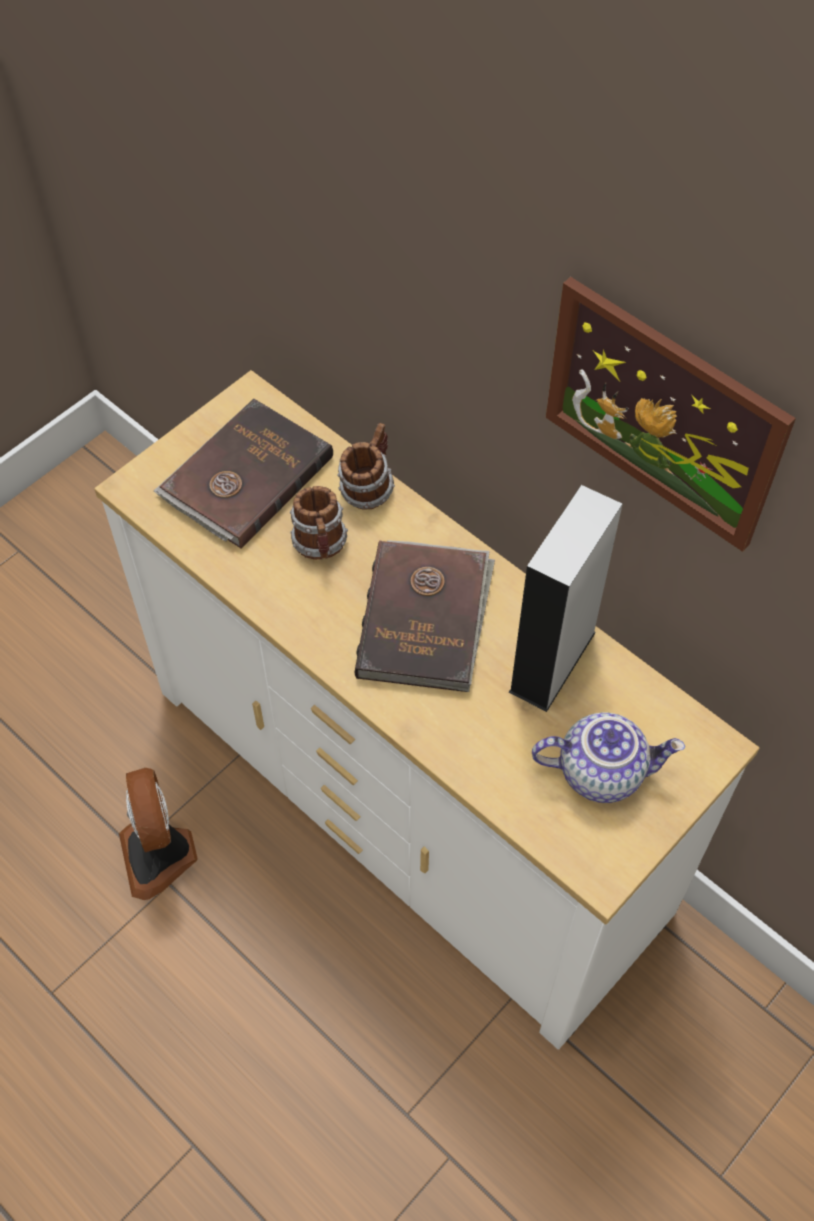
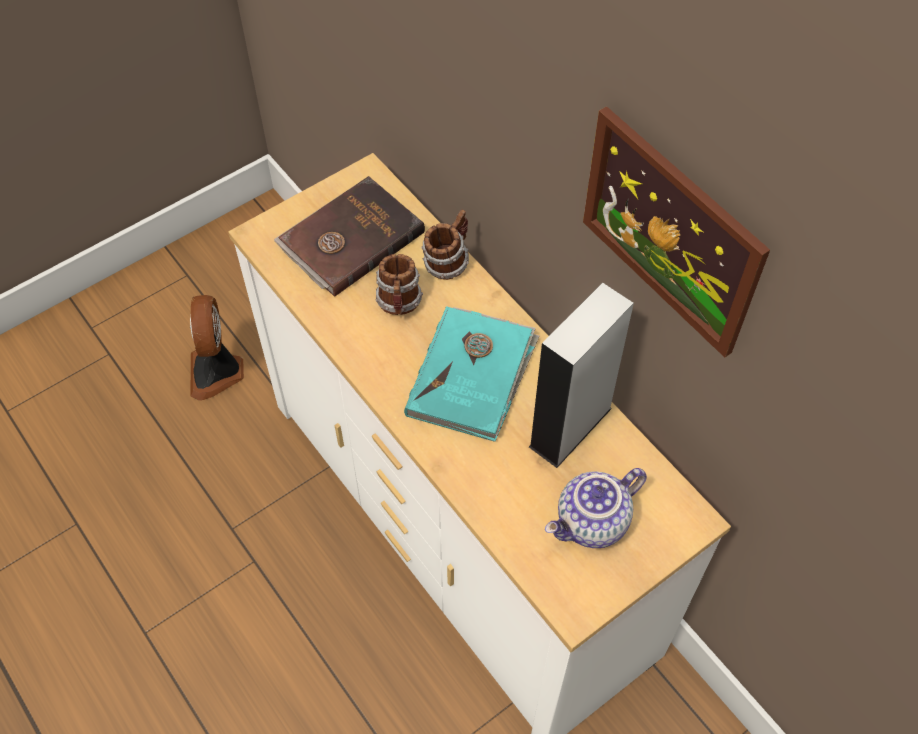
camera: 10 degrees right, 0 degrees up
(160, 855) = (252, 537): fan -> fan (217, 372)
(425, 618) = (472, 375): brown book -> turquoise book
(601, 770) = (592, 524): teapot -> teapot turned 135 degrees clockwise

